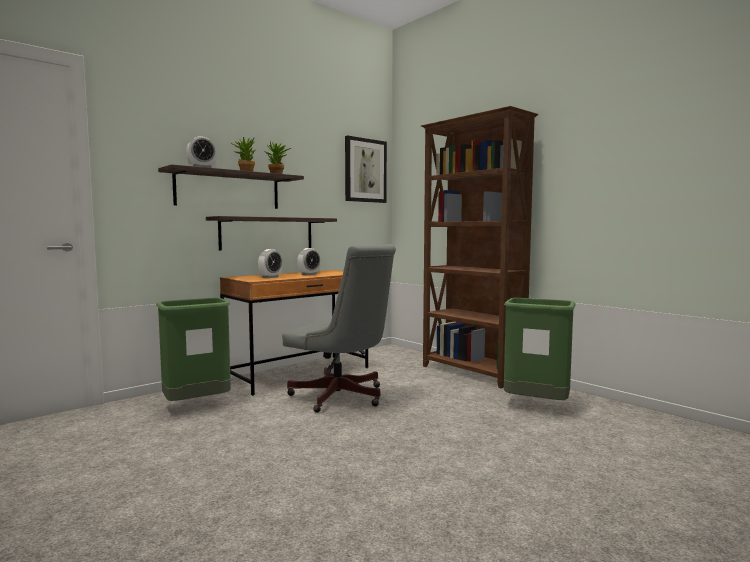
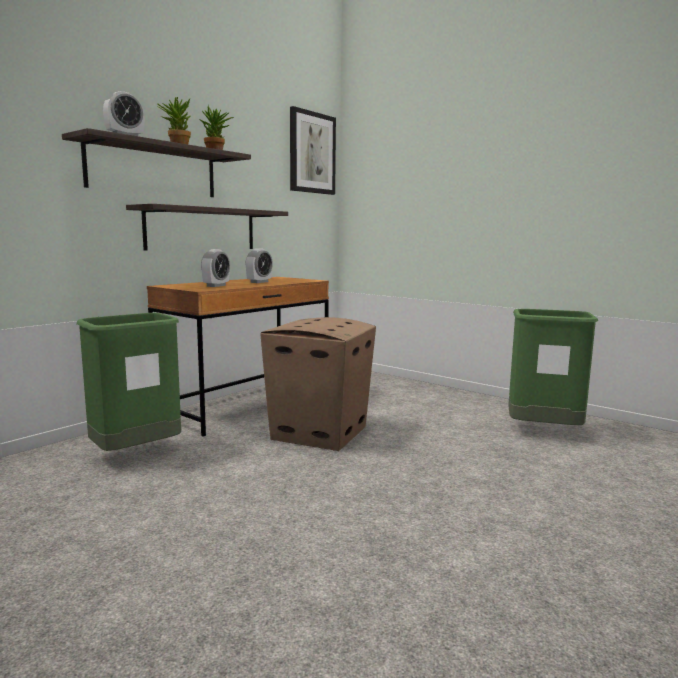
camera: 10 degrees left, 5 degrees up
(343, 398) = (318, 433): grey office chair -> cardboard box
(472, 373) = (450, 396): brown bookcase -> none

